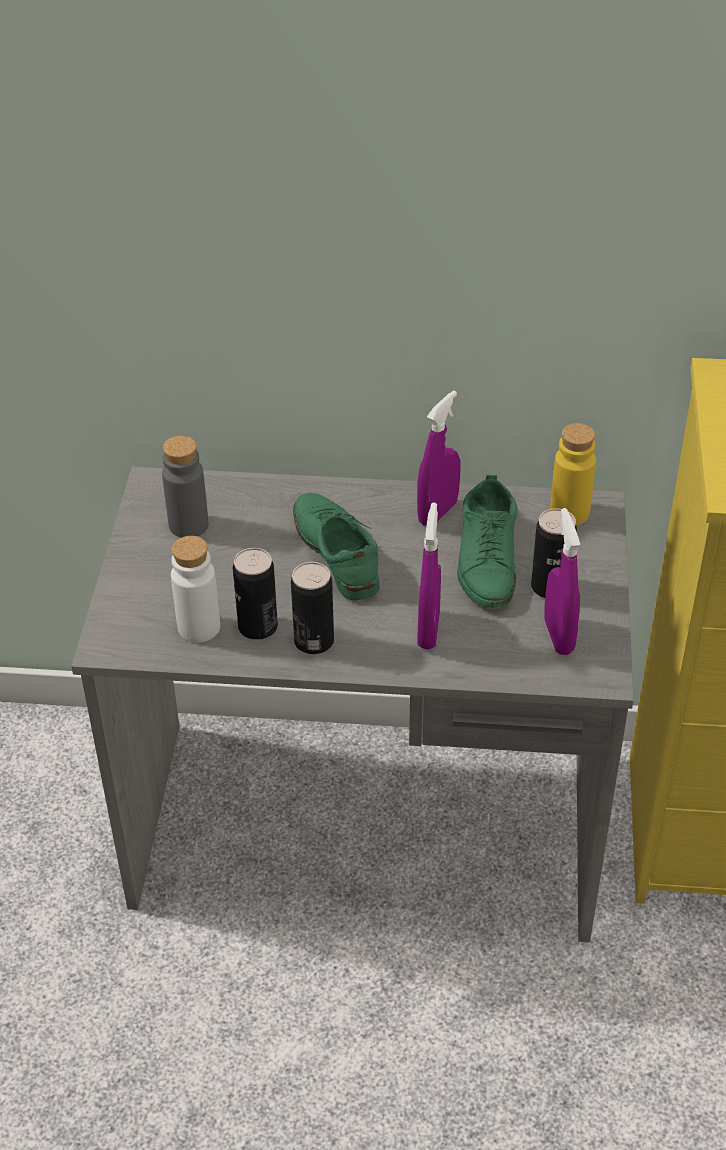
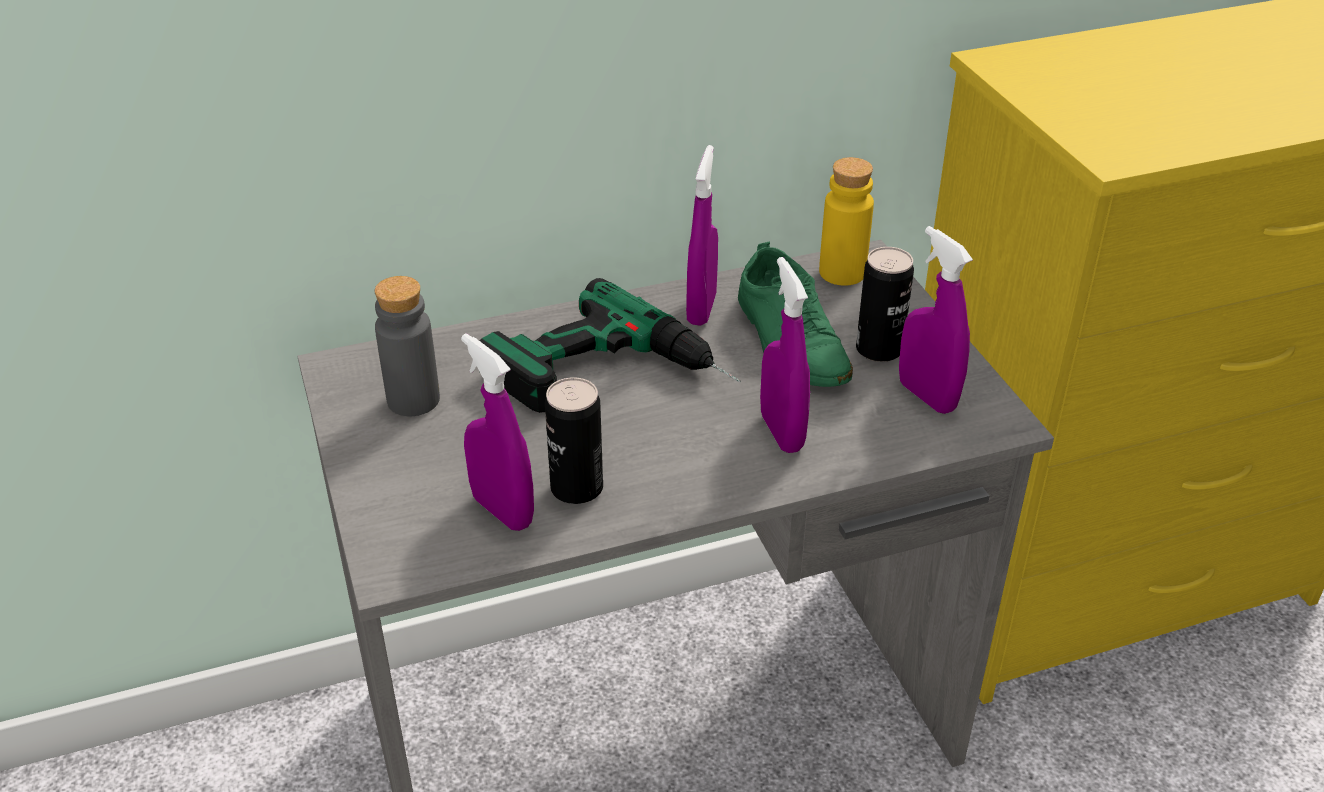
camera: 25 degrees left, 5 degrees down
(199, 627) = (502, 511): white bottle -> purple spray bottle
(314, 641) = (656, 483): can -> none
(336, 552) = (615, 380): green shoe -> power drill

